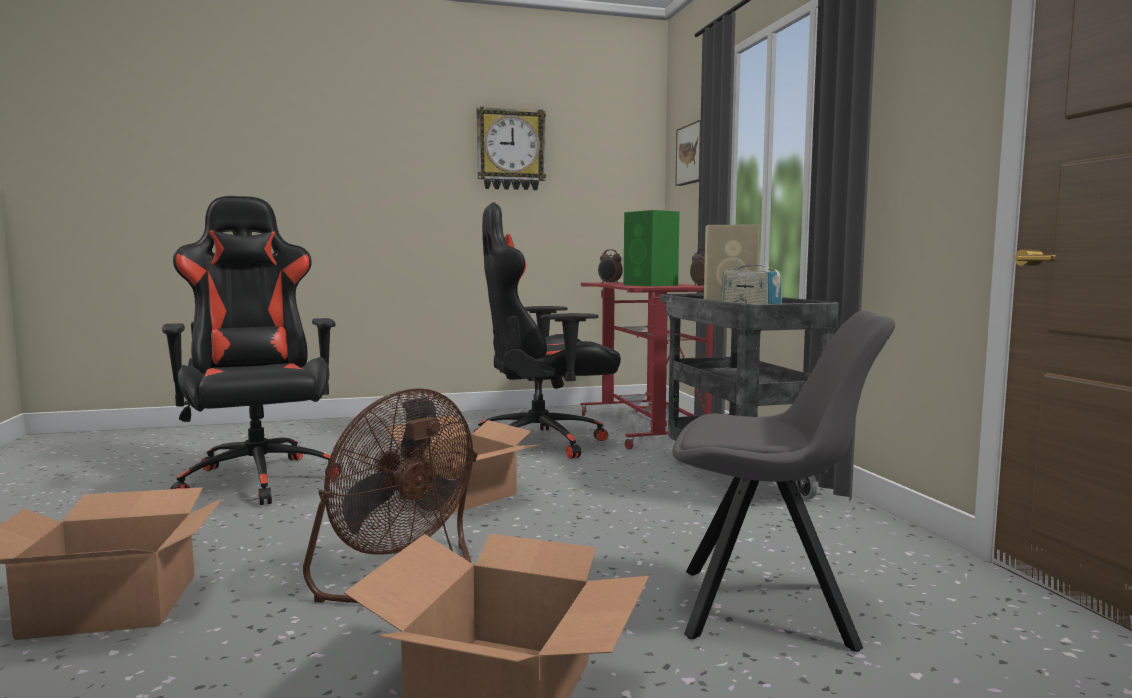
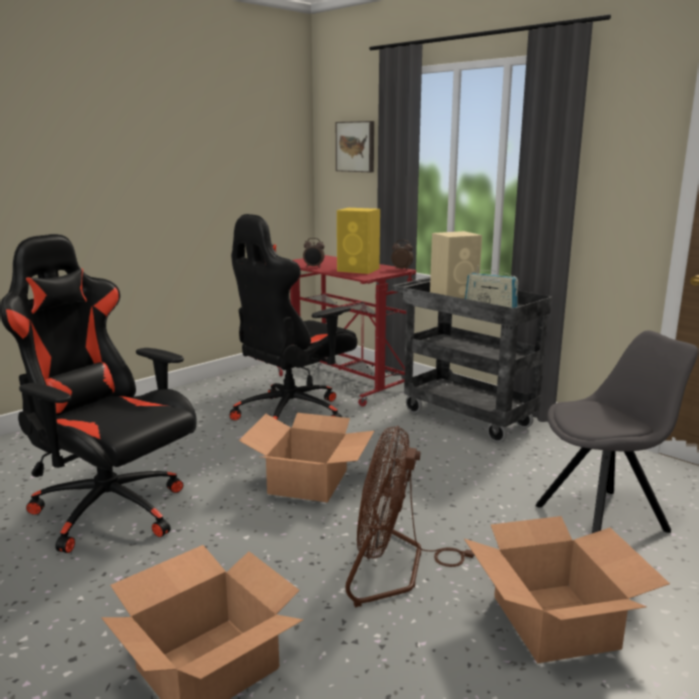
camera: 30 degrees left, 10 degrees up
(510, 150) = (195, 139): wall clock -> none
(651, 285) = (359, 270): green speaker -> yellow speaker

